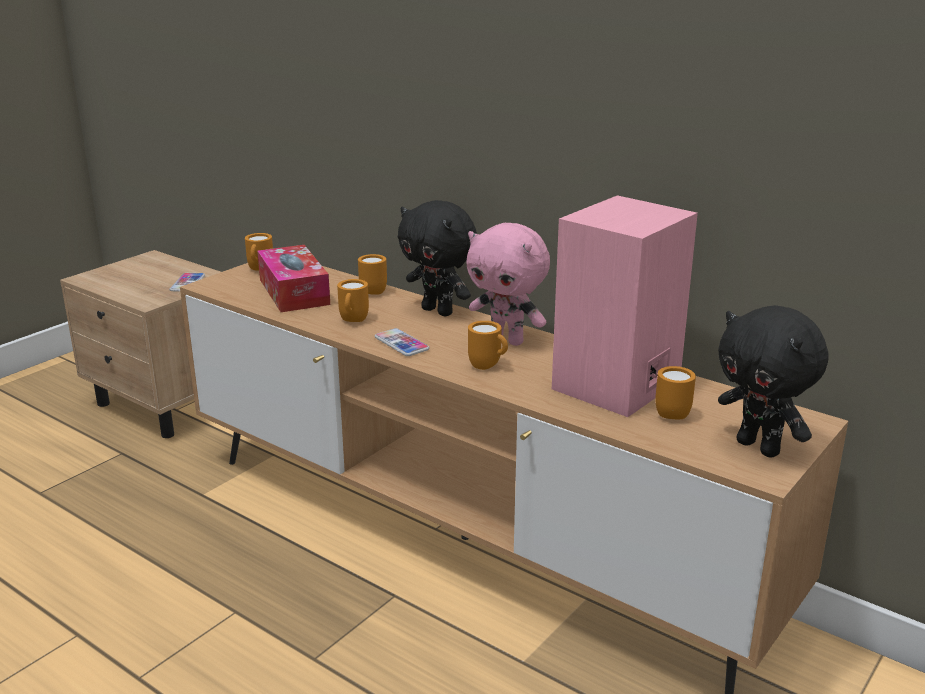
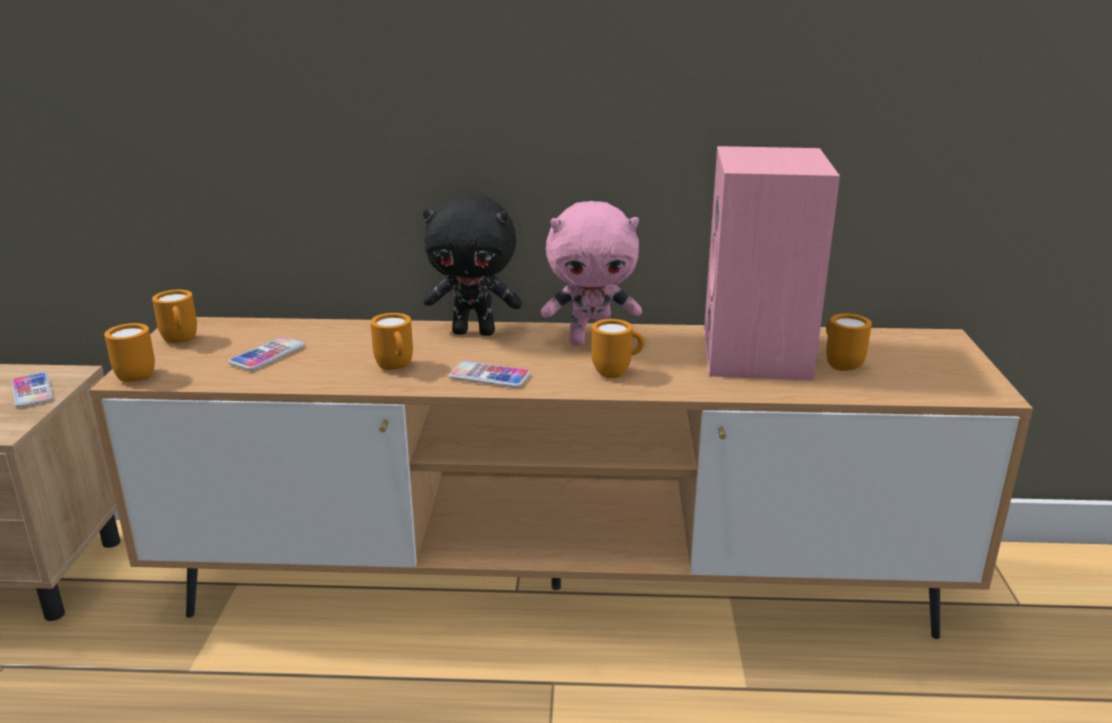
camera: 35 degrees left, 0 degrees up
(294, 292) = (268, 355): tissue box -> phone
(374, 291) = (368, 329): orange mug -> orange mug (136, 375)
(760, 447) = (948, 372): black plush toy -> none

